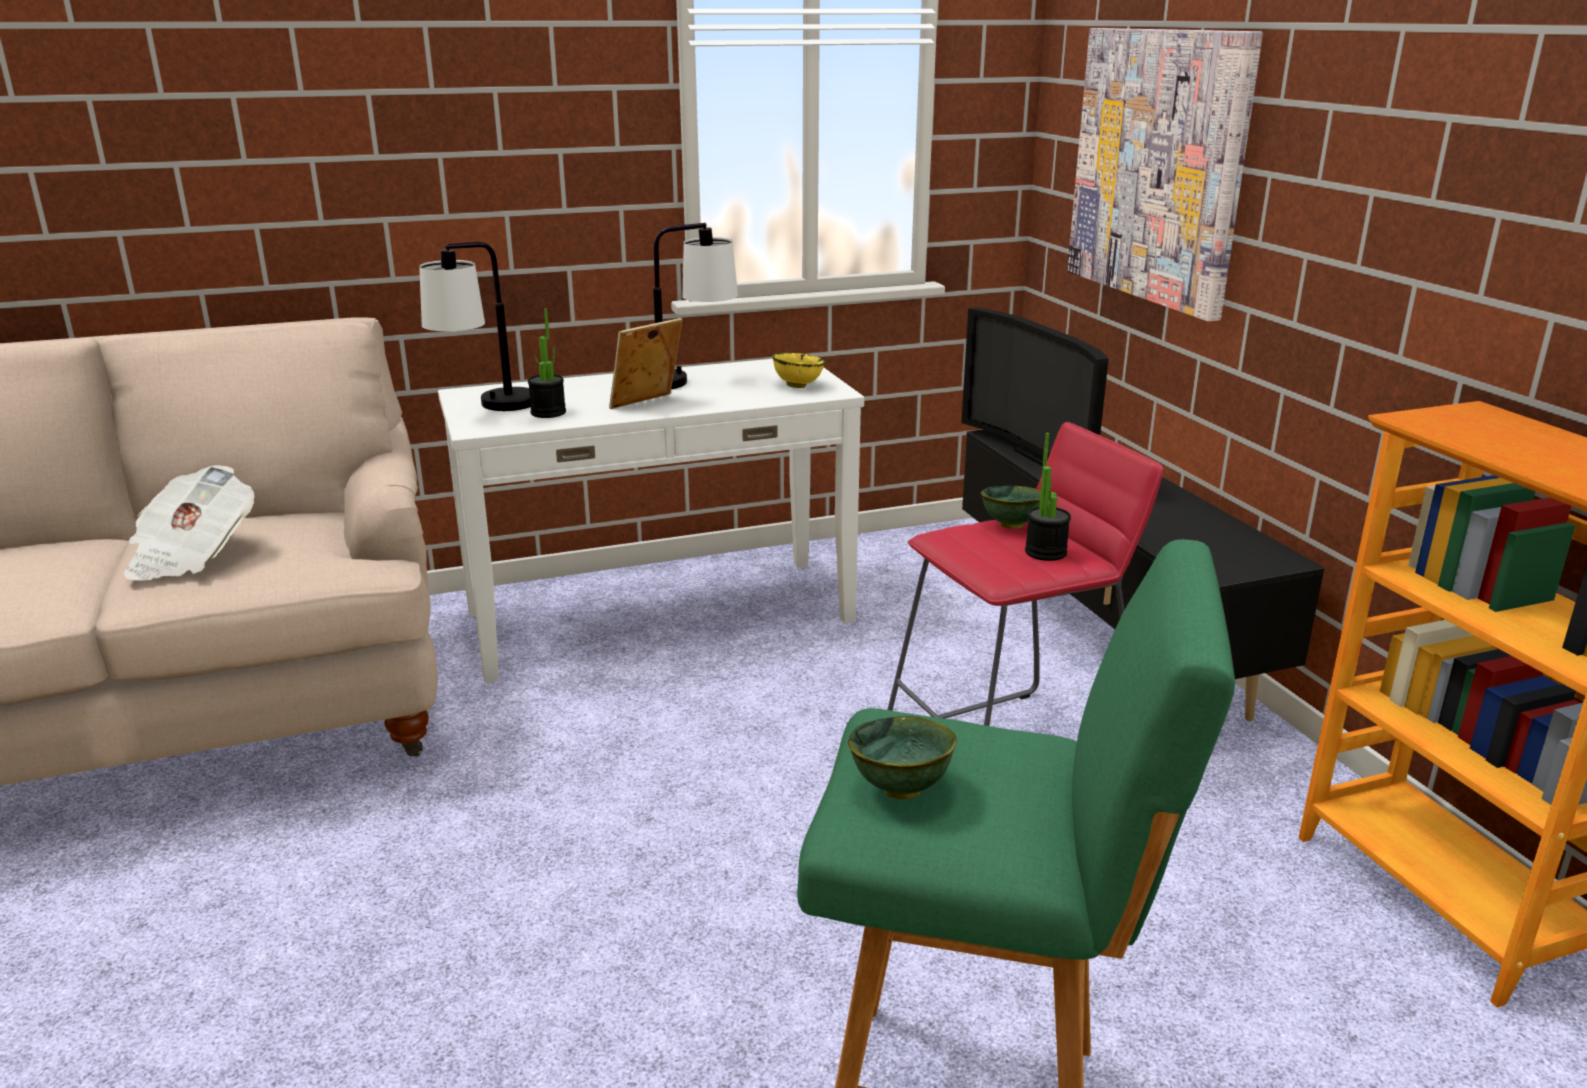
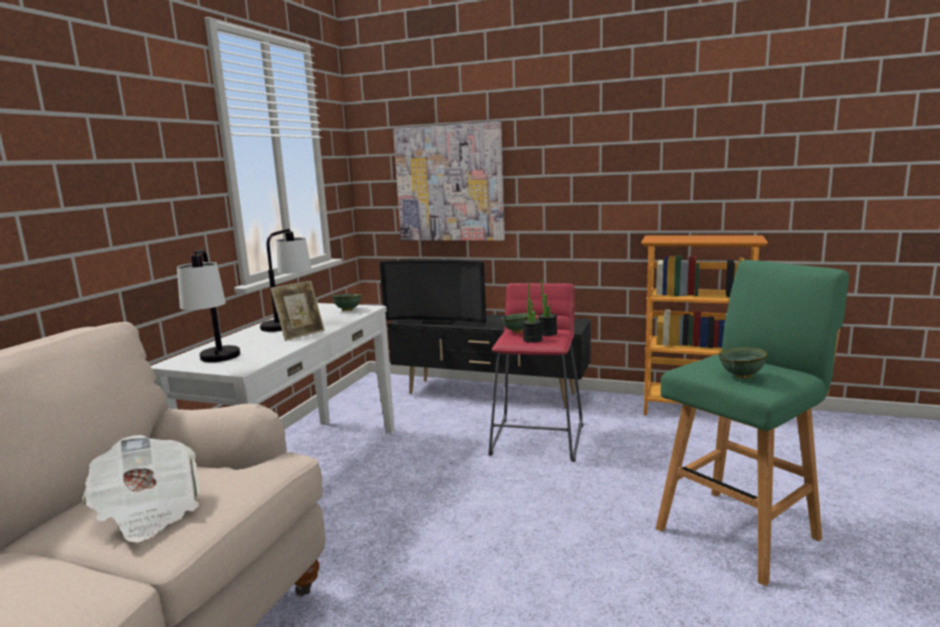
camera: 50 degrees left, 10 degrees down
(548, 412) = (259, 352): potted plant -> potted plant (532, 339)
(647, 404) = (301, 334): picture frame -> picture frame turned 135 degrees counterclockwise
(797, 386) = (347, 310): yellow bowl -> green bowl

